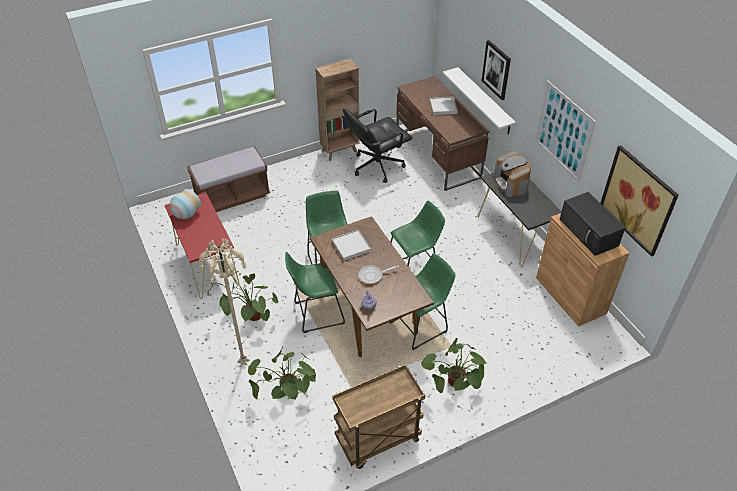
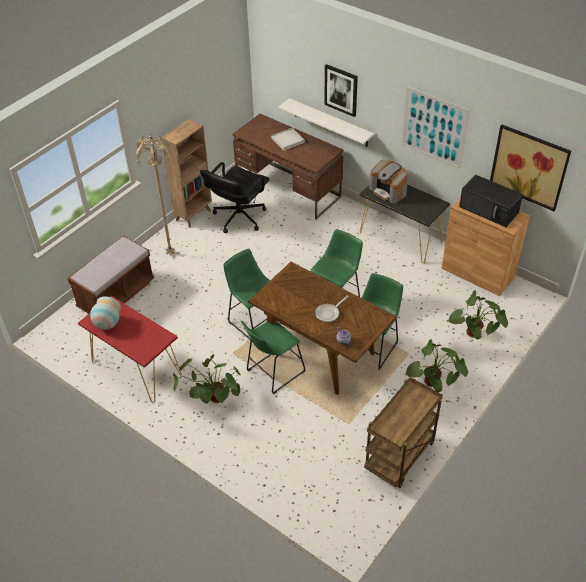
camera: 25 degrees left, 0 degrees up
(243, 364) = (236, 444): beige floor lamp -> beige floor lamp (170, 254)
(286, 396) = (296, 455): potted plant -> potted plant (475, 338)
(351, 246) = (291, 295): white tray -> none

